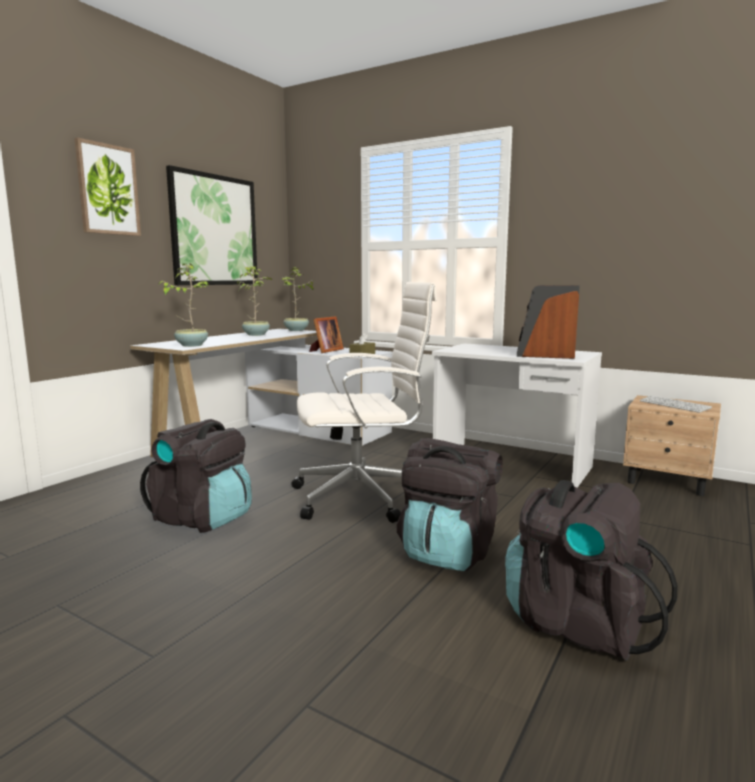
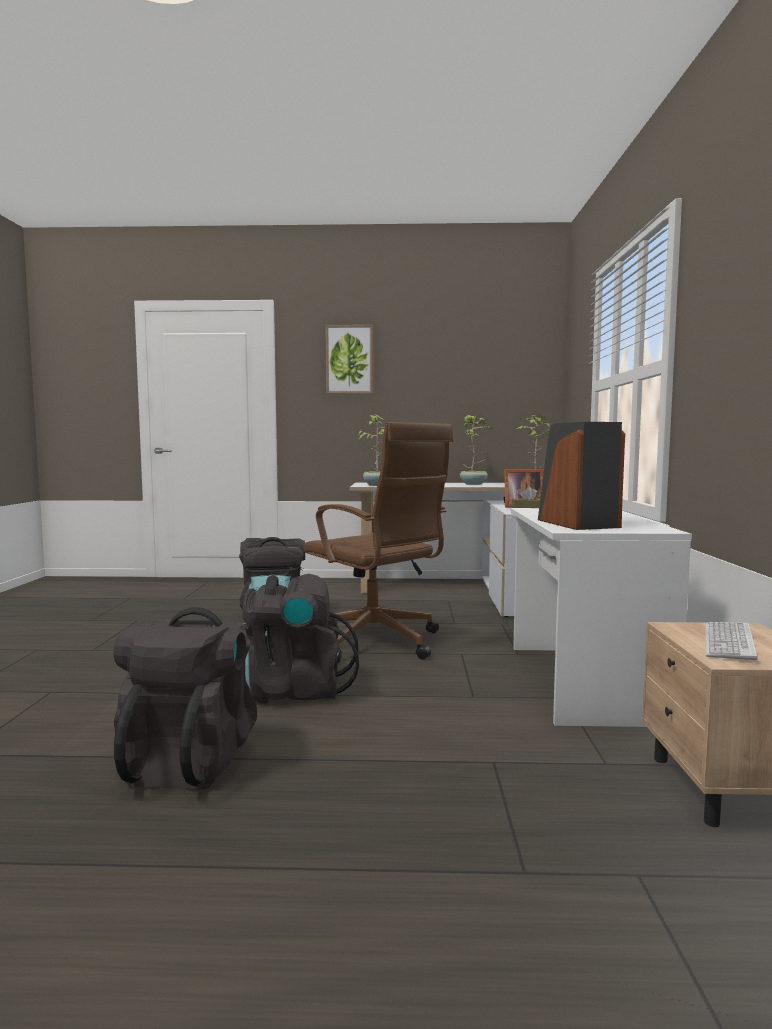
camera: 60 degrees right, 5 degrees down
(214, 230) = (456, 383): picture -> none
(362, 497) = (376, 643): white office chair -> brown office chair

